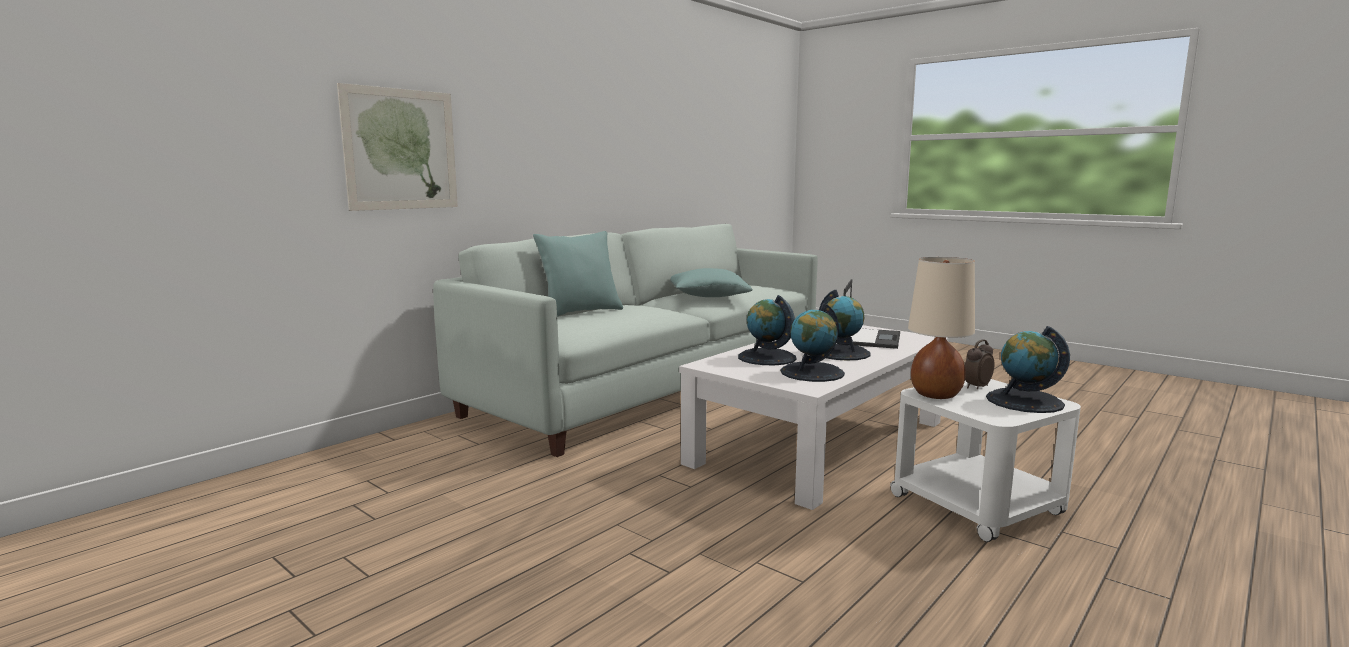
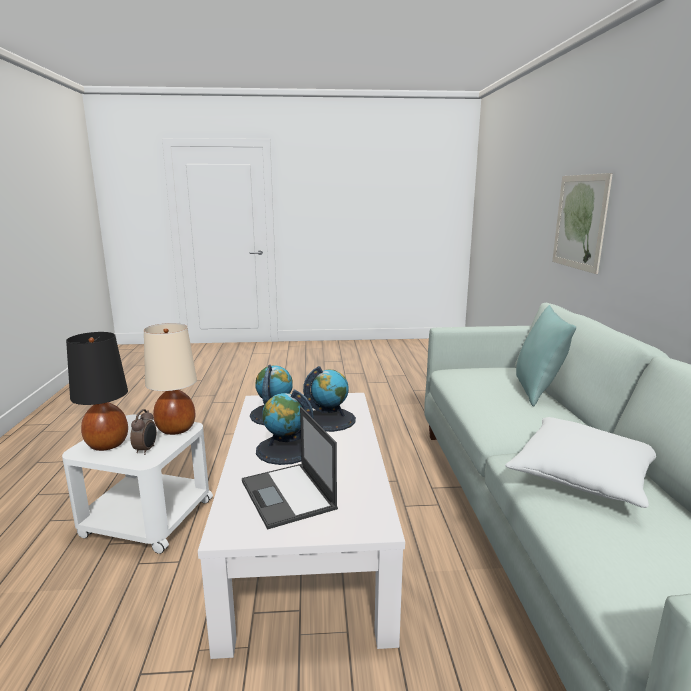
camera: 135 degrees right, 5 degrees up
(707, 296) = (583, 476): turquoise pillow -> white pillow
(1024, 401) = (107, 444): globe -> black table lamp

